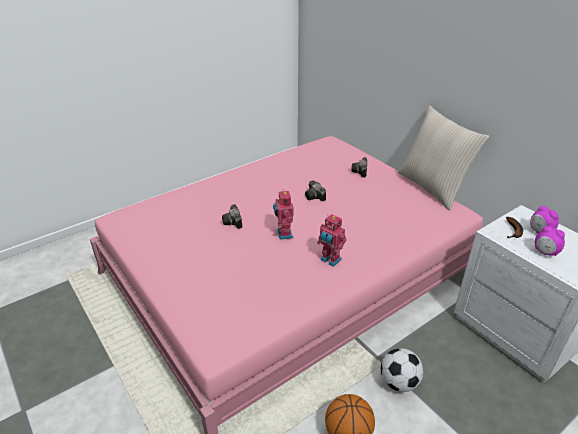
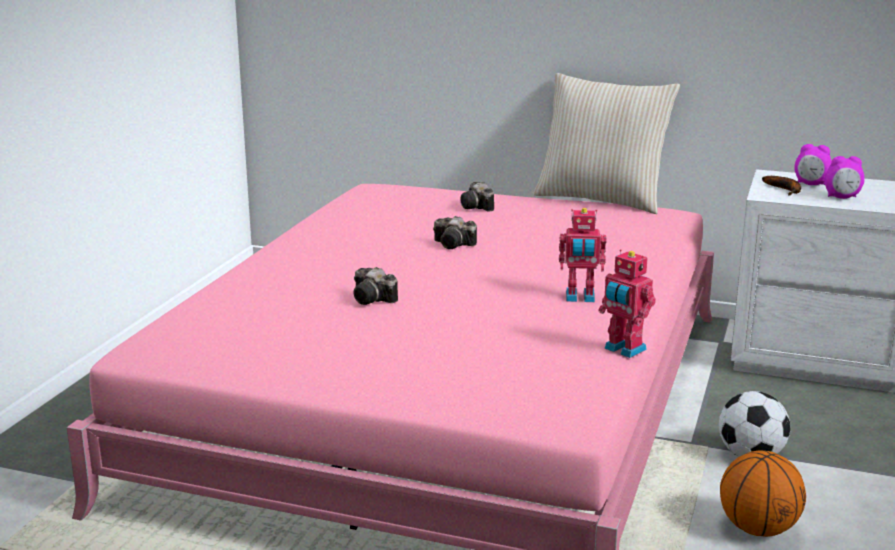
camera: 35 degrees left, 15 degrees down
(283, 234) = (474, 290): toy robot -> toy robot (623, 349)

